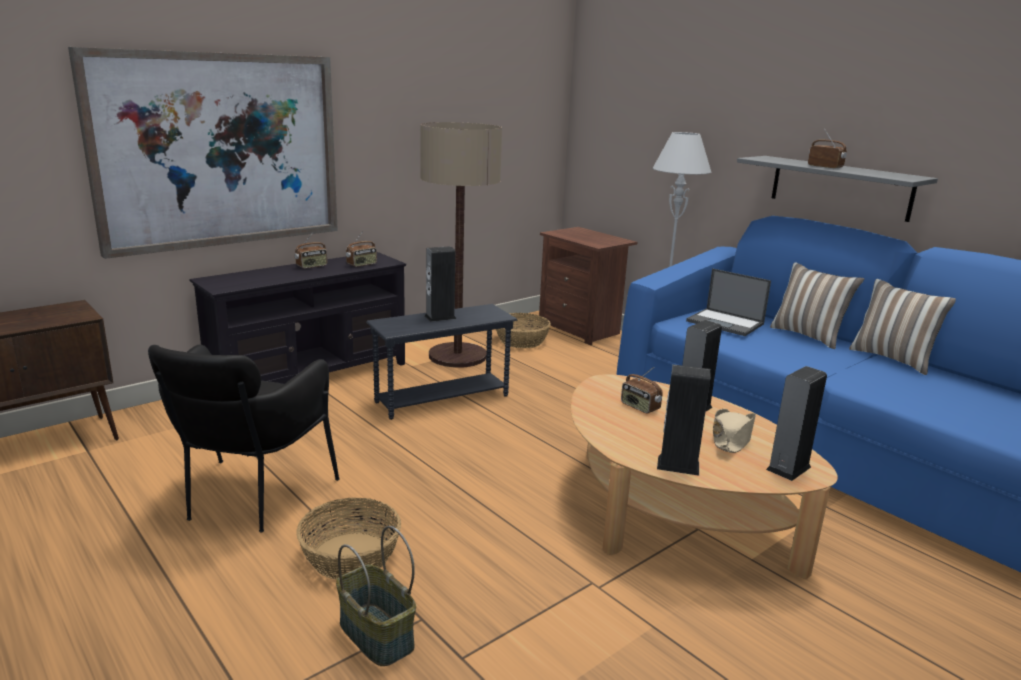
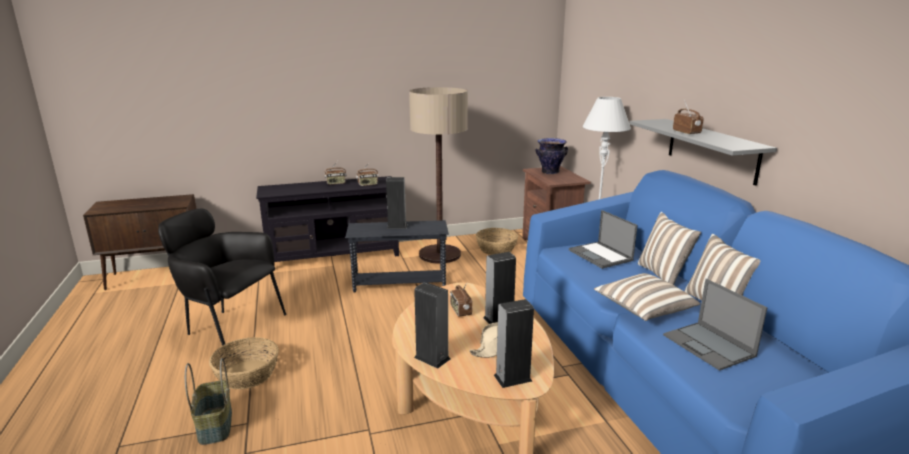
camera: 25 degrees right, 0 degrees up
(219, 150) = (277, 106): picture -> none
(250, 500) = (229, 328): black armchair -> black armchair turned 75 degrees clockwise
(577, 234) = (550, 172): none -> vase
(837, 372) = (643, 309): none -> pillow
(937, 397) = (709, 346): none -> laptop

